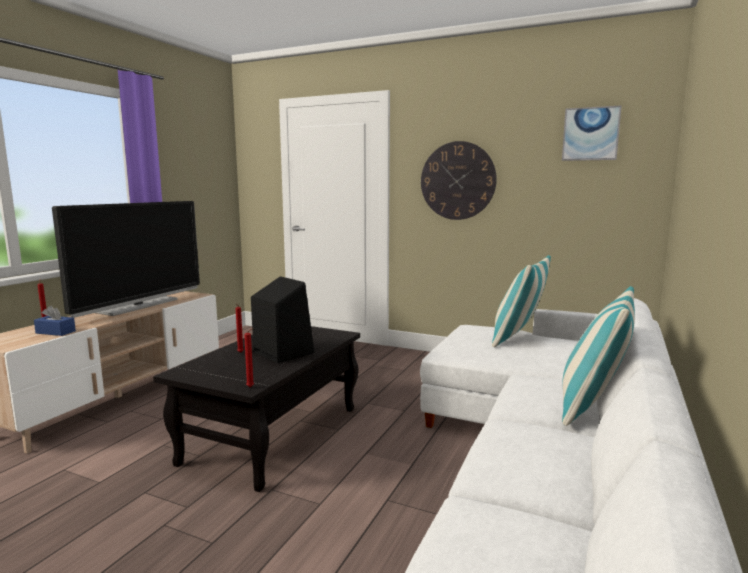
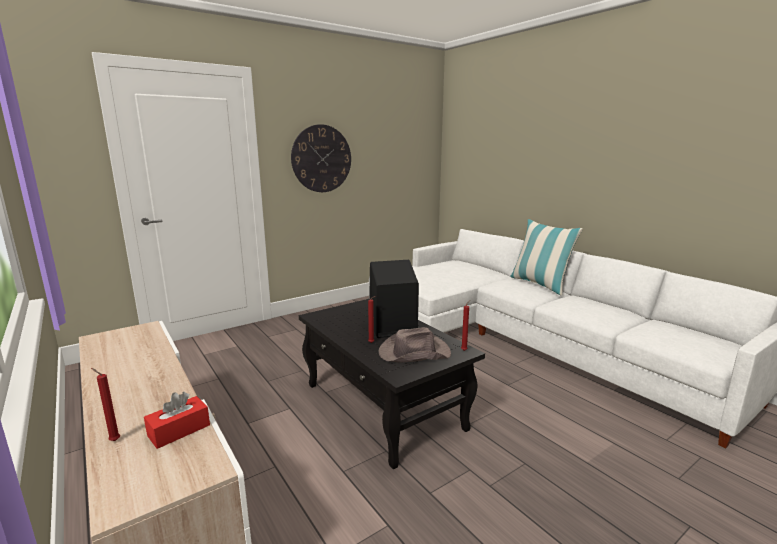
camera: 60 degrees left, 5 degrees up
(55, 332) = (179, 430): blue tissue box -> red tissue box
(138, 306) = (128, 365): television -> none
(229, 369) = (413, 352): none -> brown hat
(518, 337) = (430, 269): pillow -> none
(590, 134) = (403, 124): picture -> none

